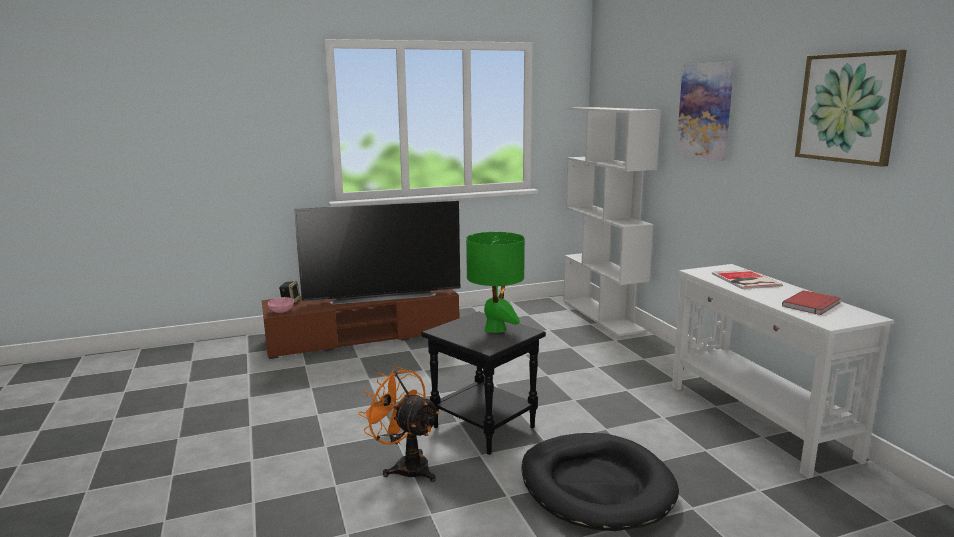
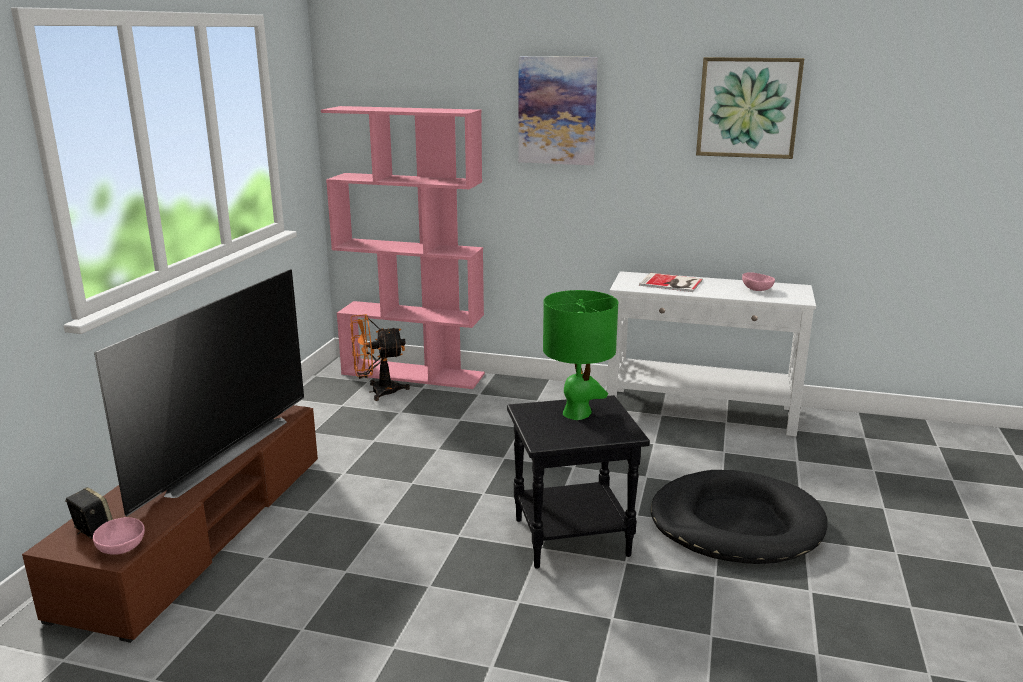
camera: 55 degrees left, 5 degrees up
(406, 466) = (602, 618): orange fan -> orange fan (377, 392)
(602, 315) = (414, 374): white bookcase -> pink bookcase
(813, 305) = (757, 289): red book -> pink bowl

